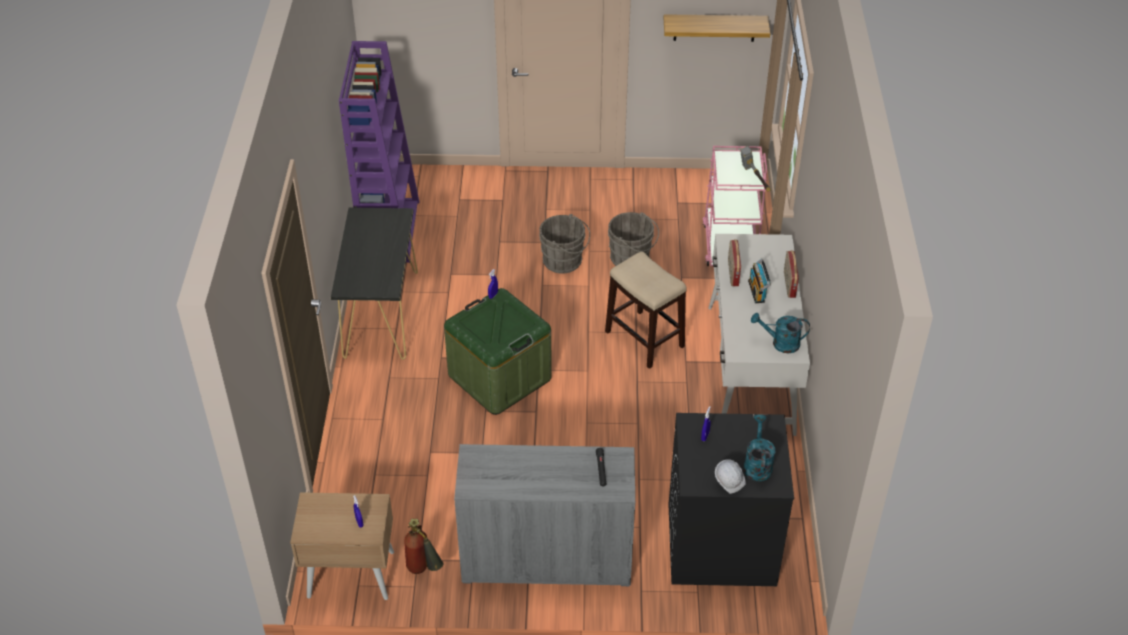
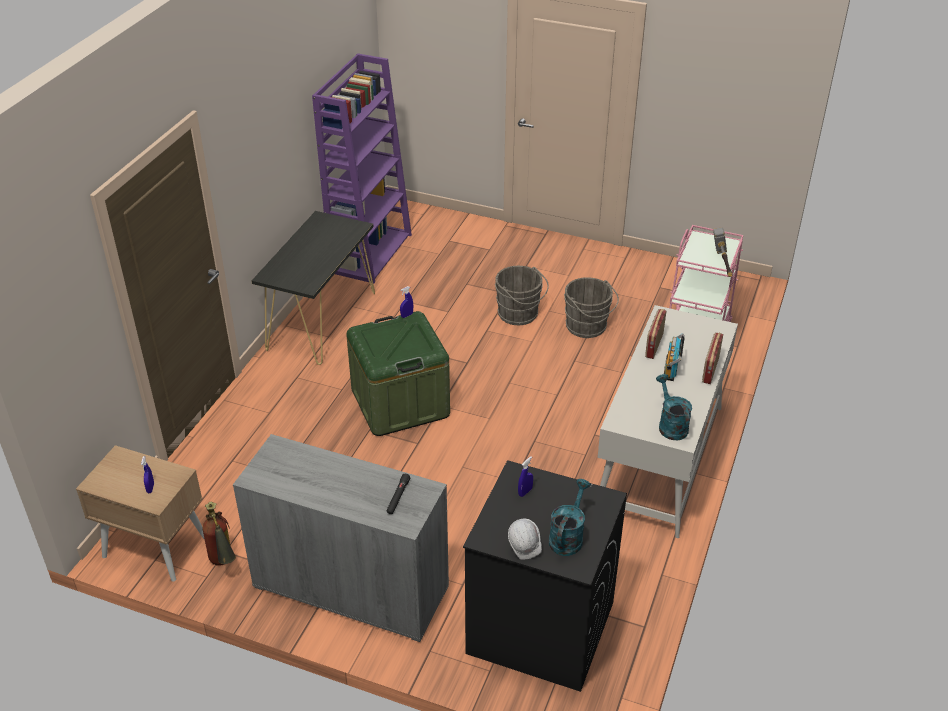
camera: 20 degrees right, 5 degrees down
(644, 338) = (562, 402): stool -> none
(714, 27) = (724, 106): shelf -> none
(780, 343) = (670, 425): turquoise watering can -> turquoise watering can turned 45 degrees clockwise

